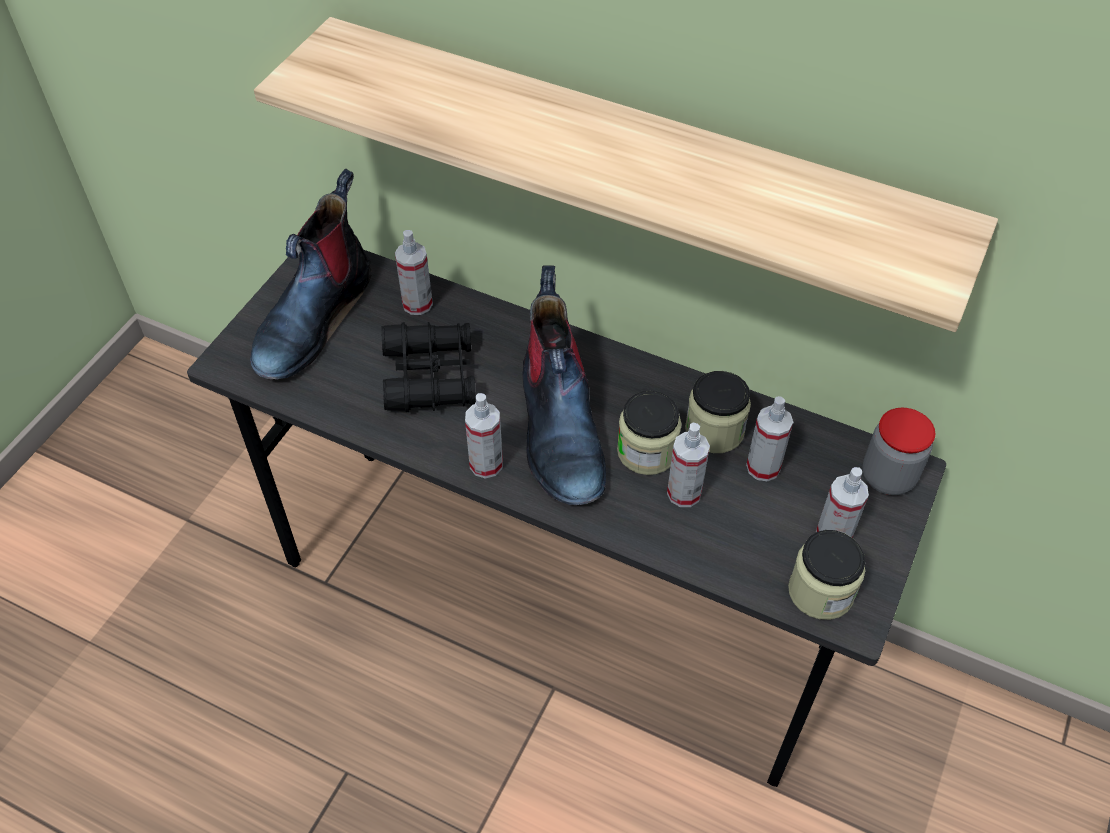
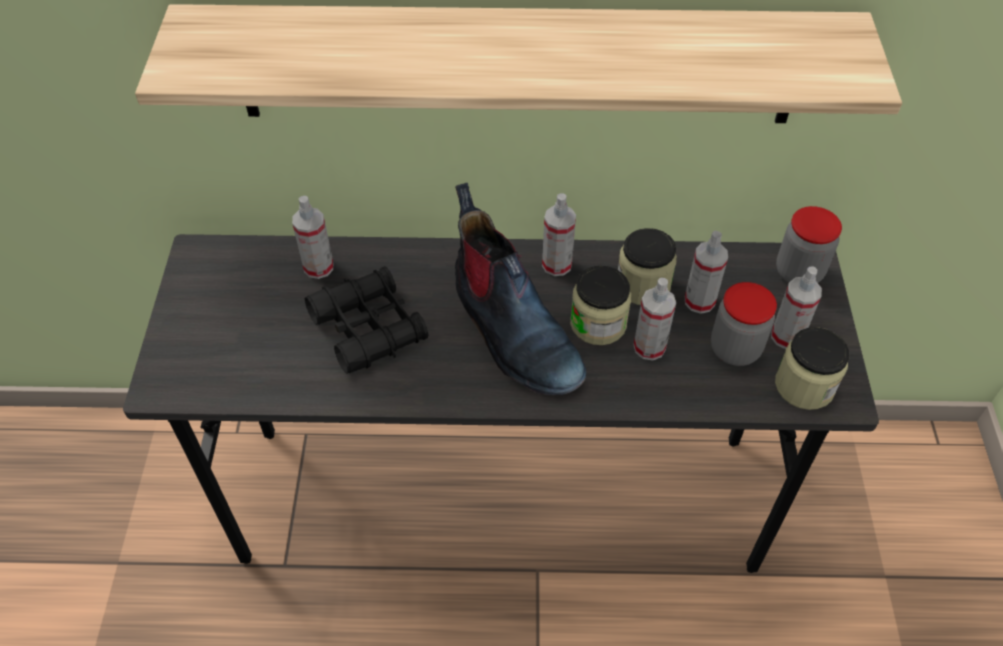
camera: 25 degrees left, 0 degrees up
(313, 318) = (225, 314): boot -> none
(486, 464) = (466, 388): spray bottle -> spray bottle (557, 265)
(770, 528) = (735, 349): none -> jar

